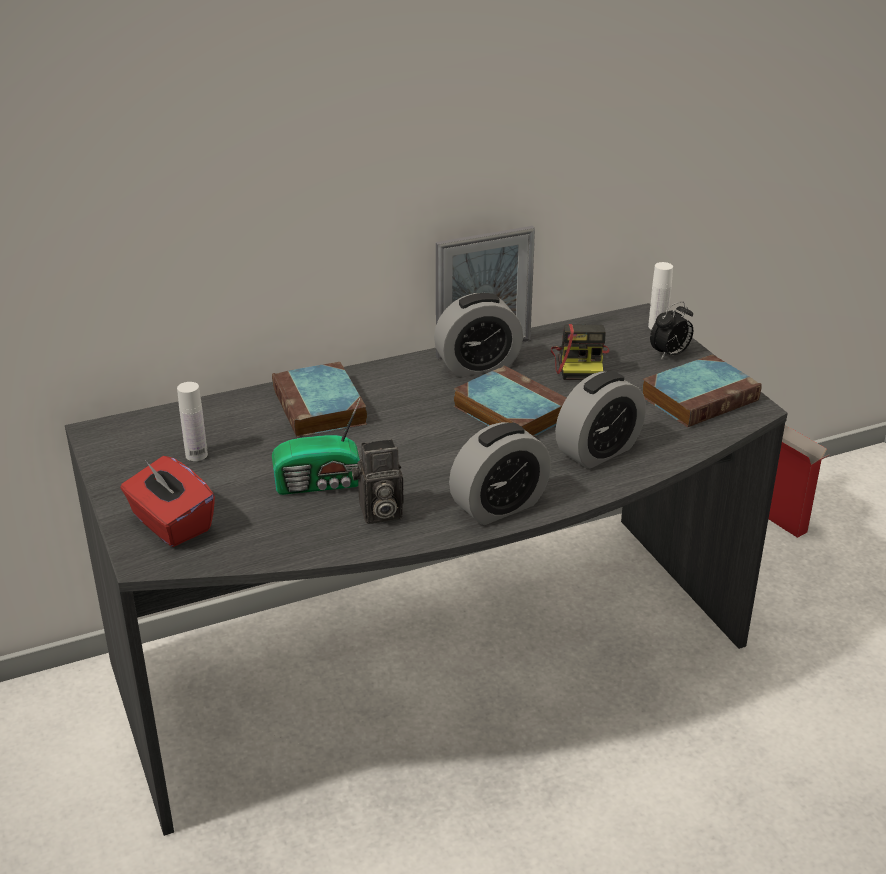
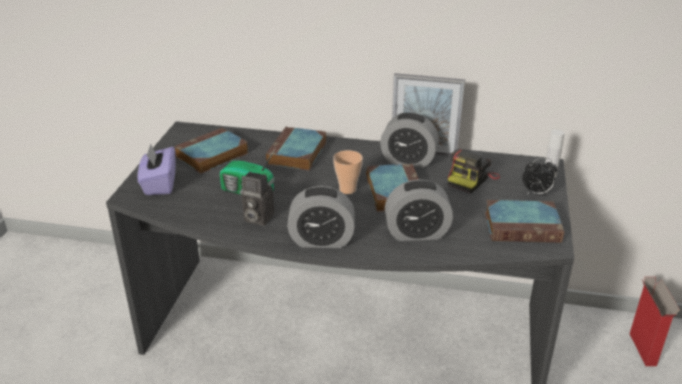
camera: 35 degrees right, 0 degrees up
(171, 524) = (159, 184): red tissue box -> purple tissue box
(196, 455) = (211, 156): white bottle -> book
(449, 430) = (347, 189): none -> cup

